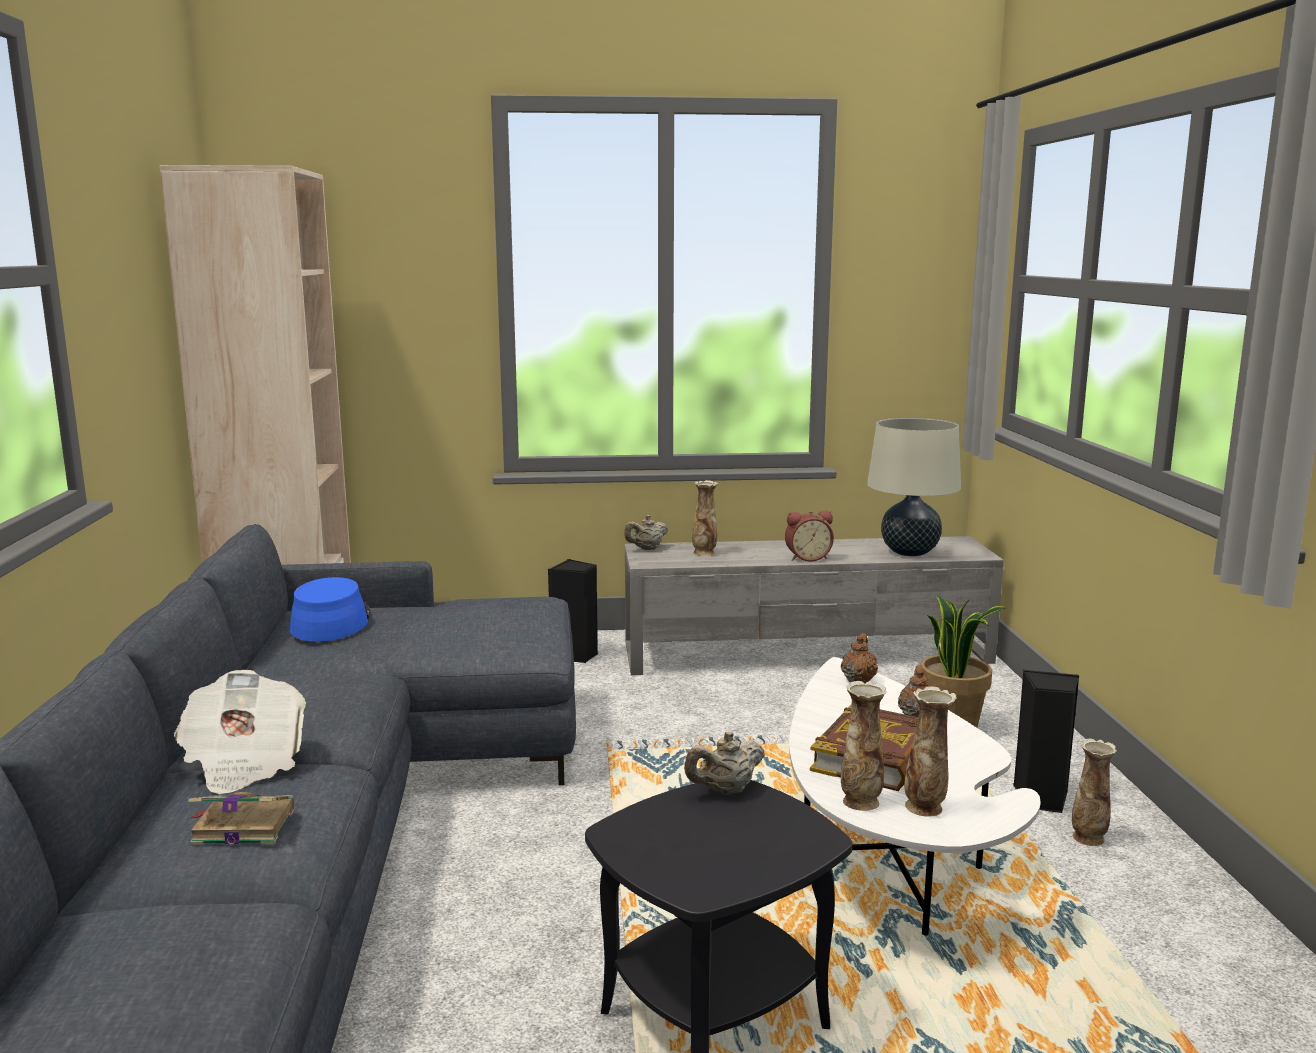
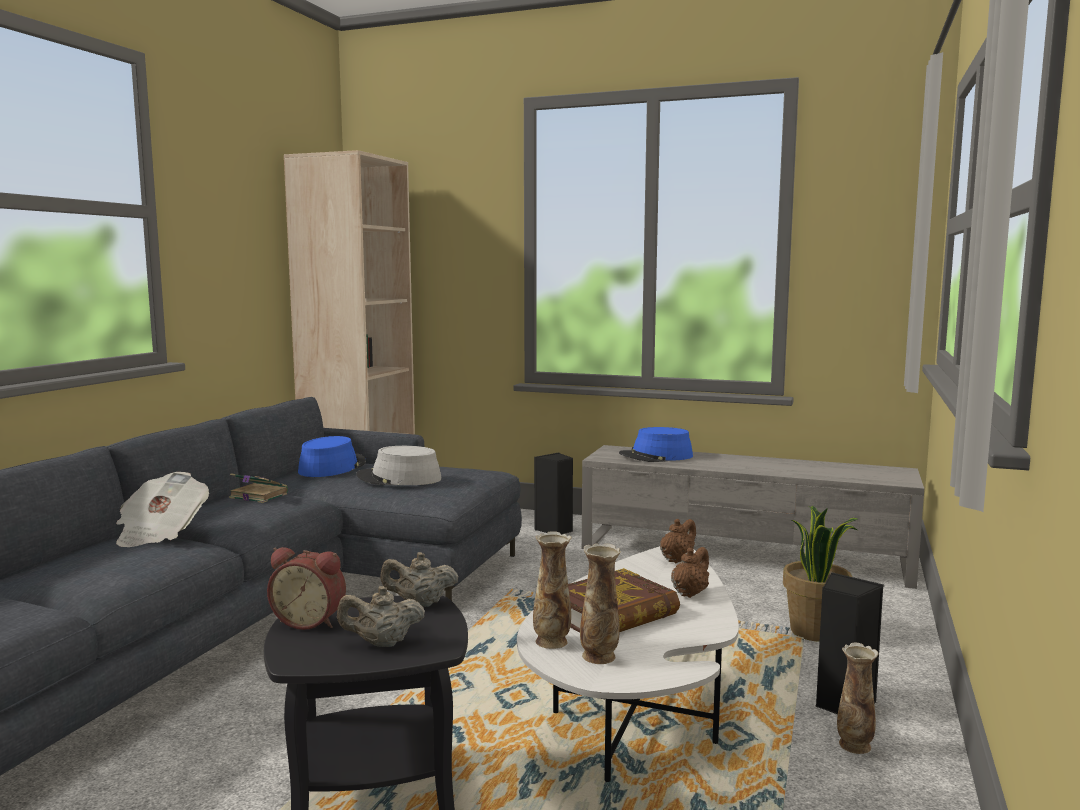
camera: 25 degrees right, 5 degrees down
(241, 826) = (103, 565): book -> book (257, 495)
(447, 626) = (399, 478): none -> grey hat
(646, 549) = (614, 449): beige teapot -> beige teapot (382, 643)
(704, 553) = (656, 456): vase -> blue hat
(807, 558) = (737, 468): alarm clock -> alarm clock (310, 621)
(909, 552) = (837, 473): beige table lamp -> none

